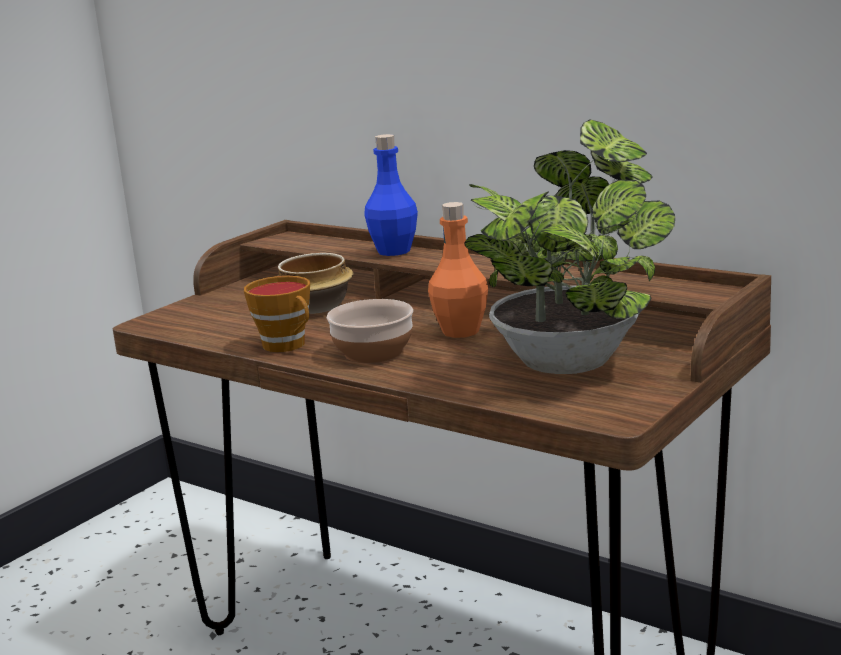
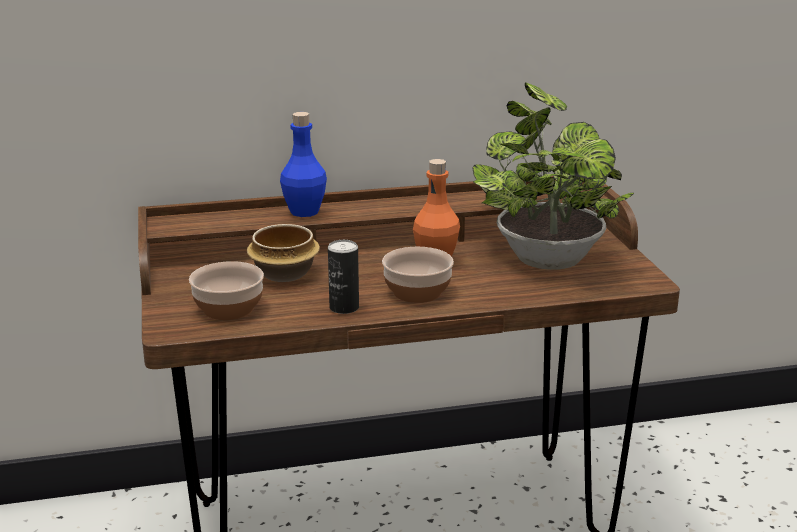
camera: 50 degrees left, 5 degrees up
(216, 320) = (228, 308): none -> bowl
(288, 345) = (344, 308): cup -> can

